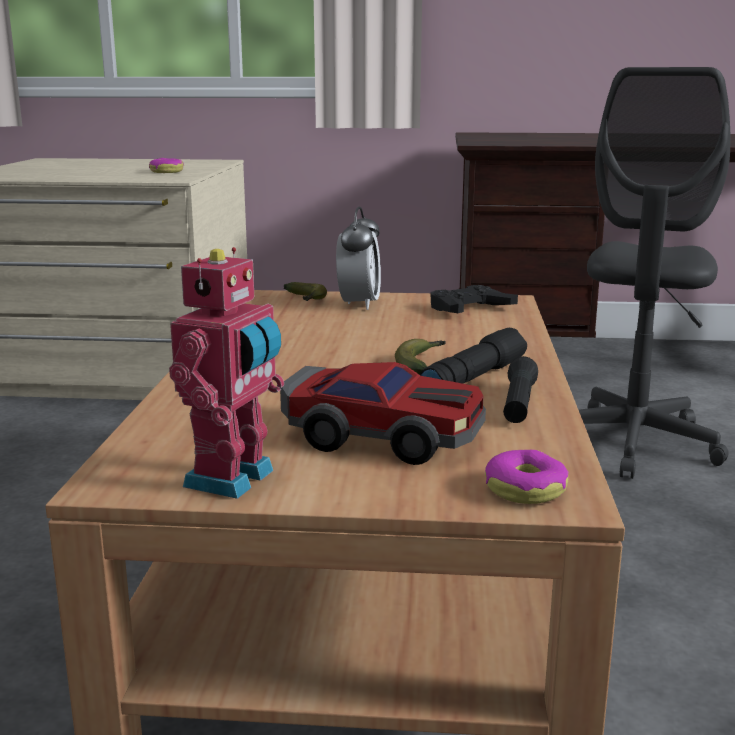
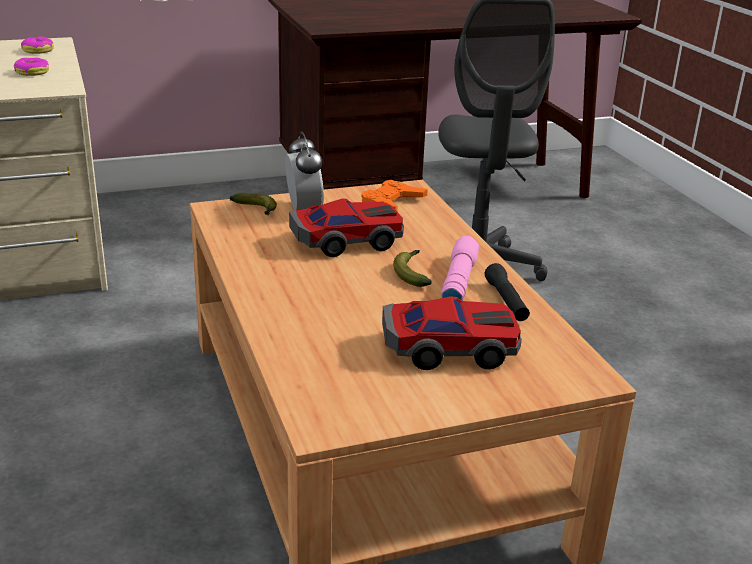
camera: 25 degrees left, 10 degrees up
(234, 479) = (395, 406): toy robot -> none
(376, 331) = (346, 240): none -> toy car
(470, 309) = (391, 203): black game controller -> orange game controller
(473, 378) = (457, 281): black flashlight -> pink flashlight
(525, 489) = (567, 375): donut -> donut (38, 50)

